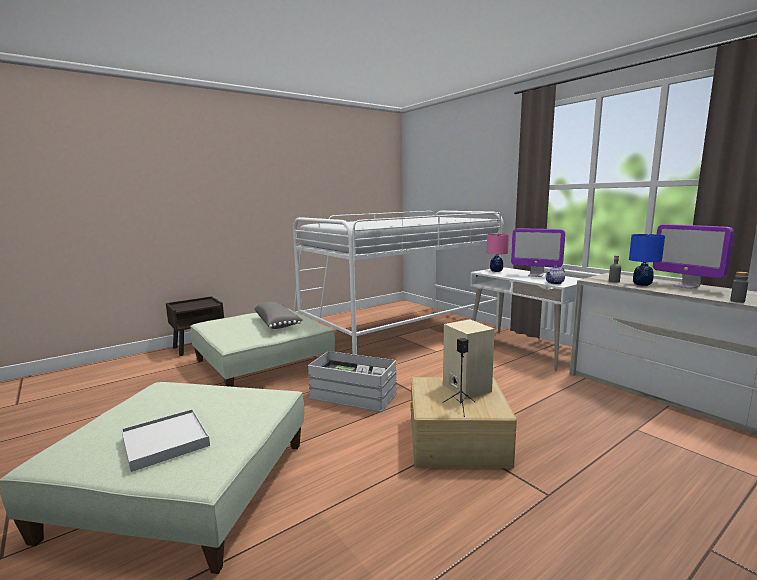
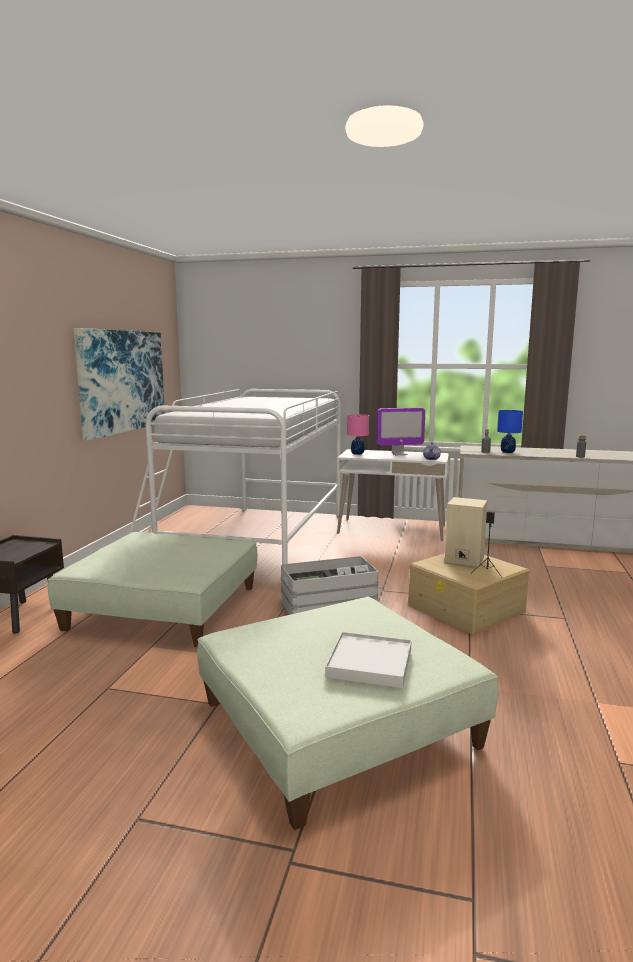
camera: 40 degrees left, 0 degrees up
(277, 323) = (182, 549): grey pillow -> none
(331, 202) = (122, 381): none -> picture
(686, 286) = (532, 450): monitor -> none

